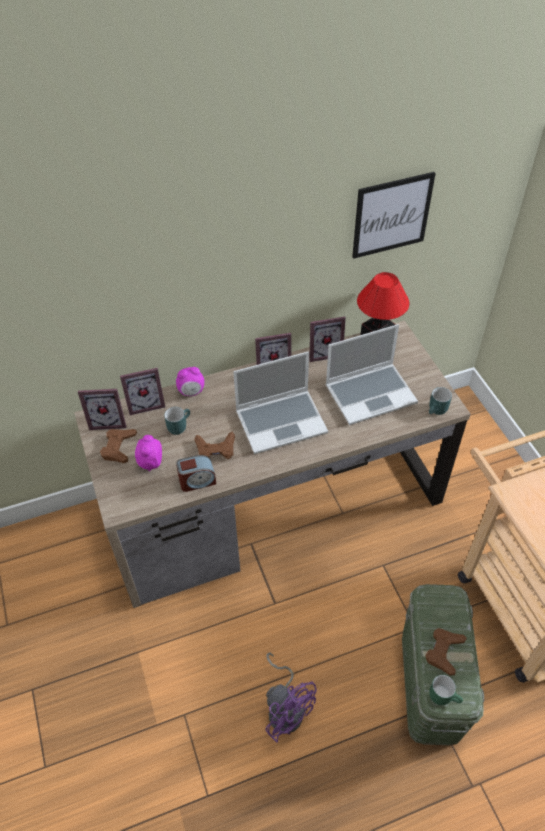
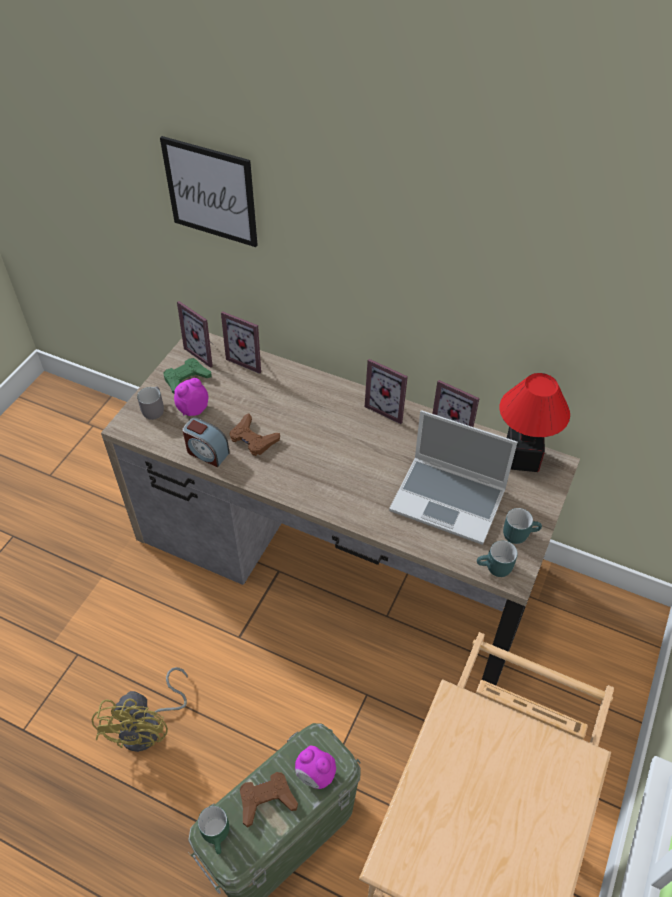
camera: 45 degrees right, 0 degrees up
(118, 447) = (186, 379): brown game controller -> green game controller
(122, 484) = (153, 409): none -> grey mug
(178, 425) = (250, 396): turquoise mug -> turquoise mug (519, 533)
(191, 392) = (295, 377): alarm clock -> alarm clock (315, 775)
(282, 421) = (336, 460): laptop -> none
(286, 708) = (149, 727): purple fan -> yellow fan
(391, 215) = (585, 311): picture -> picture (211, 192)

